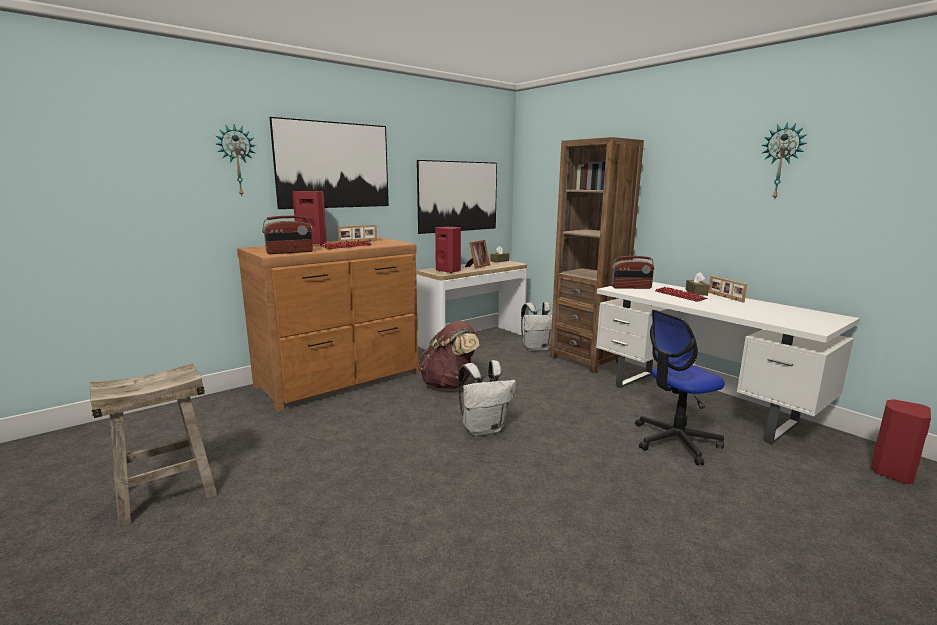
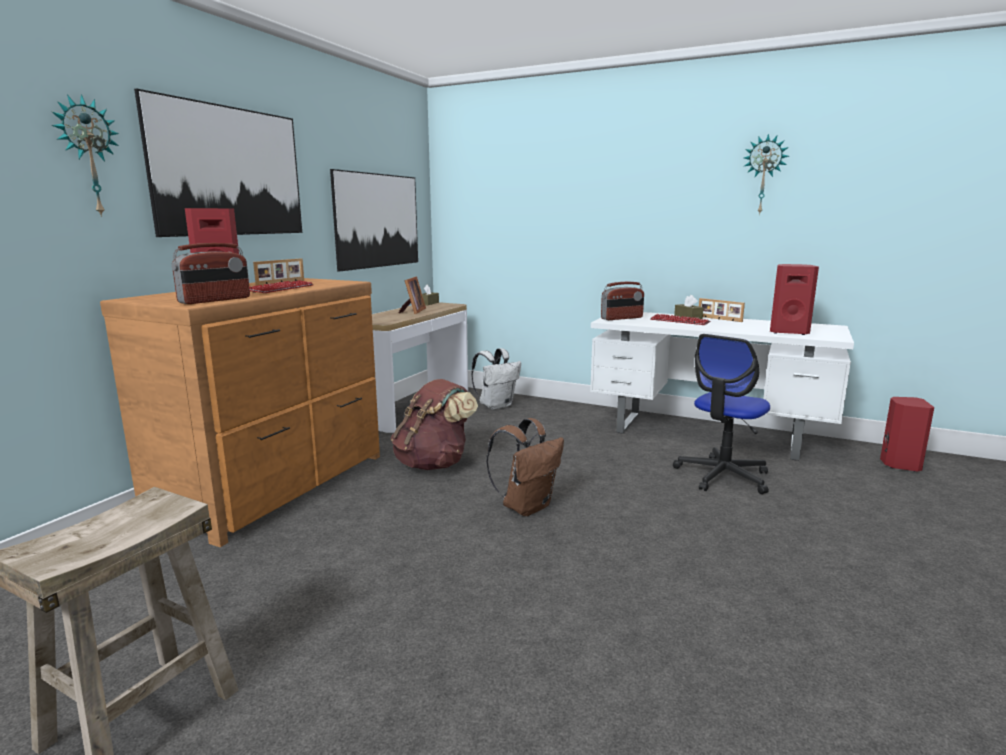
camera: 25 degrees left, 0 degrees up
(449, 271) = (386, 319): red speaker -> red speaker (788, 332)
(484, 429) = (527, 506): white backpack -> brown backpack
(586, 359) = (560, 410): brown bookcase -> none

